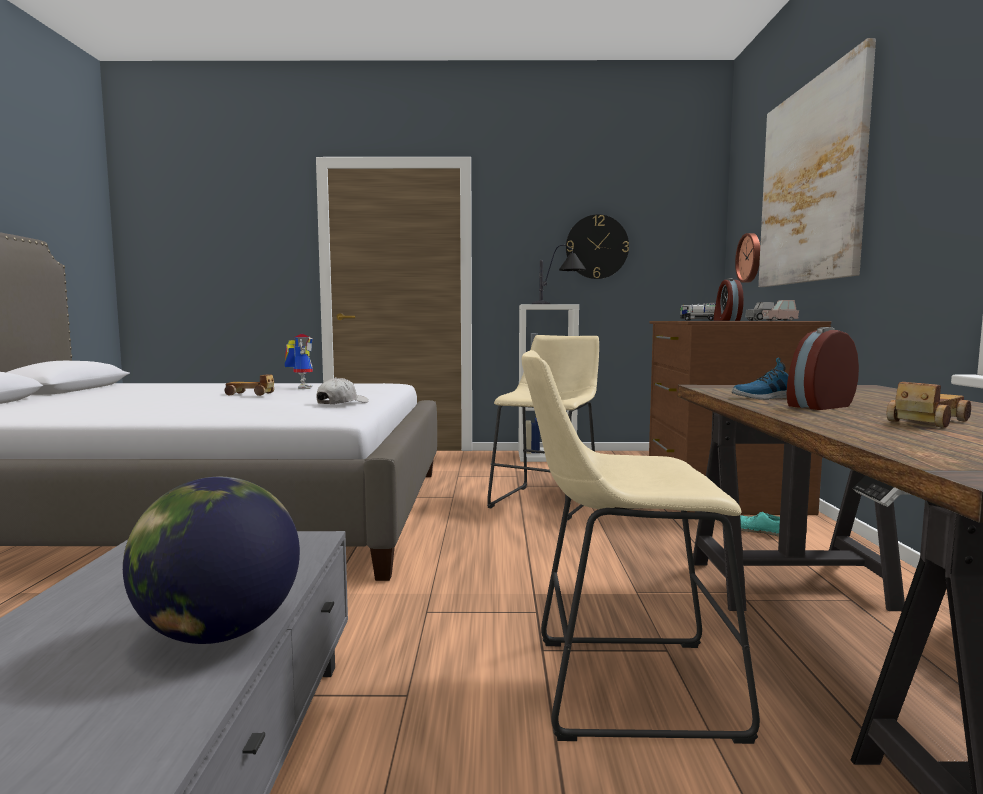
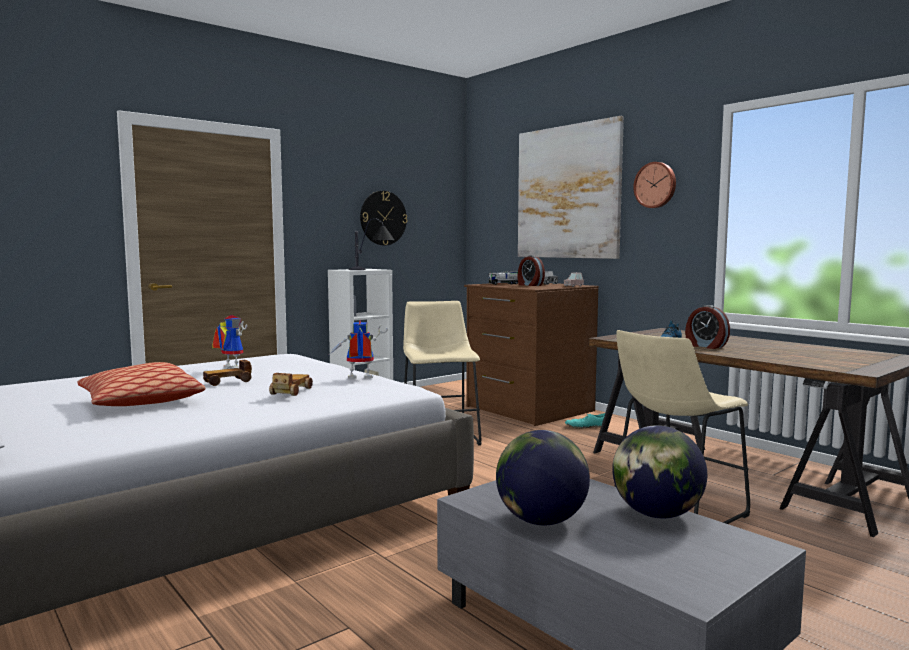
camera: 40 degrees left, 0 degrees up
(111, 586) = (541, 520): none -> globe
(145, 398) = (141, 402): none -> pillow
(342, 403) = (358, 378): white cap -> toy robot
(750, 258) = (501, 233): wall clock -> wall clock (655, 185)
(818, 406) = (705, 346): alarm clock -> alarm clock turned 60 degrees counterclockwise
(927, 421) = (767, 350): toy car -> toy car (291, 391)

